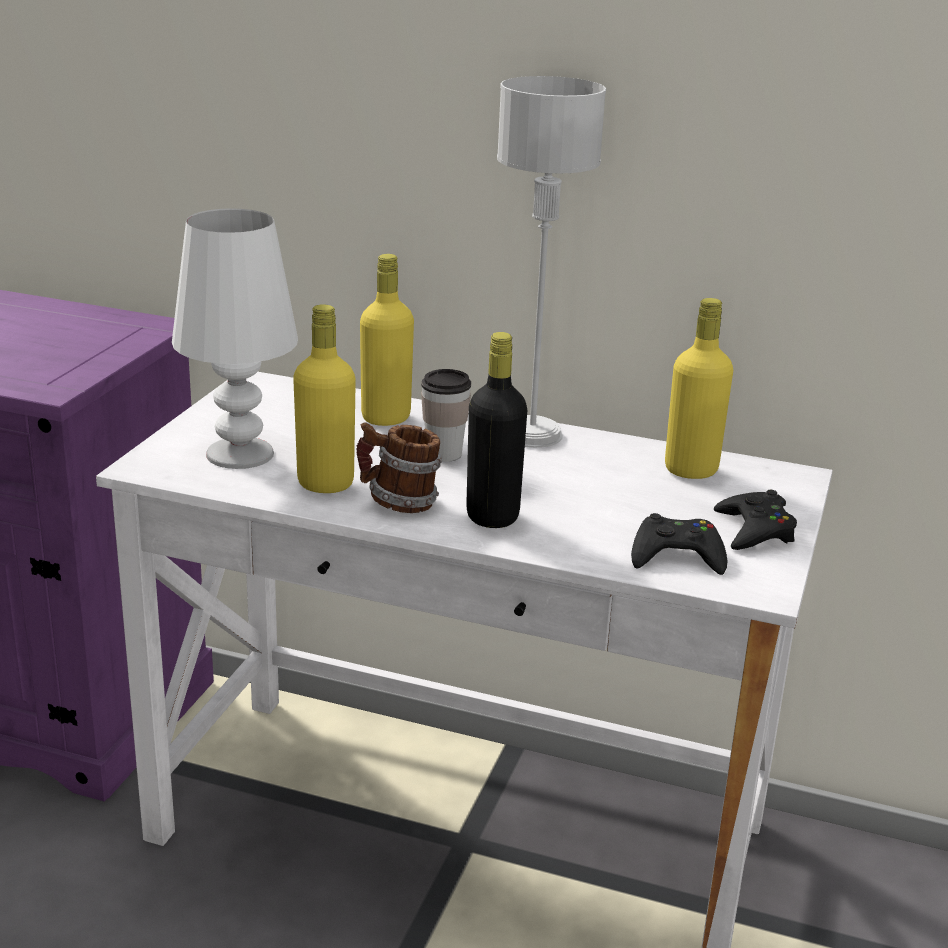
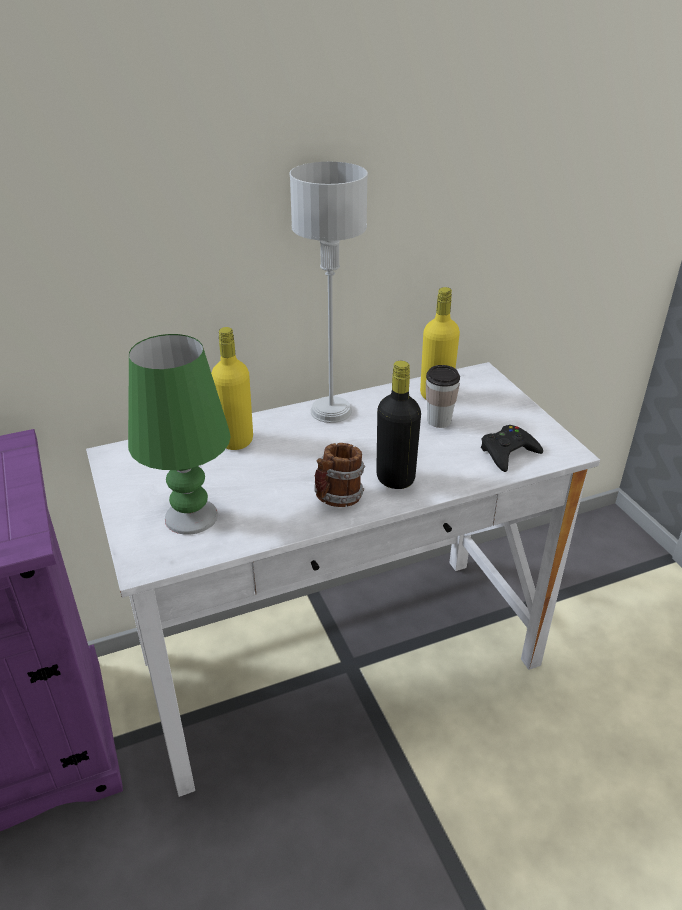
camera: 40 degrees left, 10 degrees up
(240, 453) = (191, 516): white table lamp -> green table lamp
(325, 483) = (276, 509): yellow bottle -> none
(444, 454) = (307, 449): cup -> cup (439, 421)
(754, 530) = (514, 417): black game controller -> none

